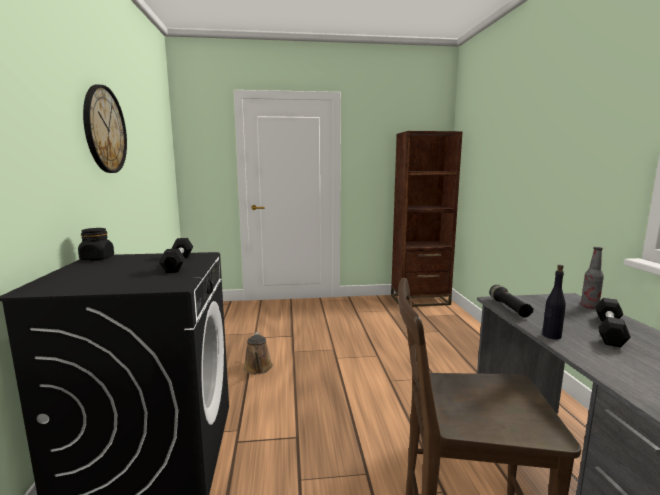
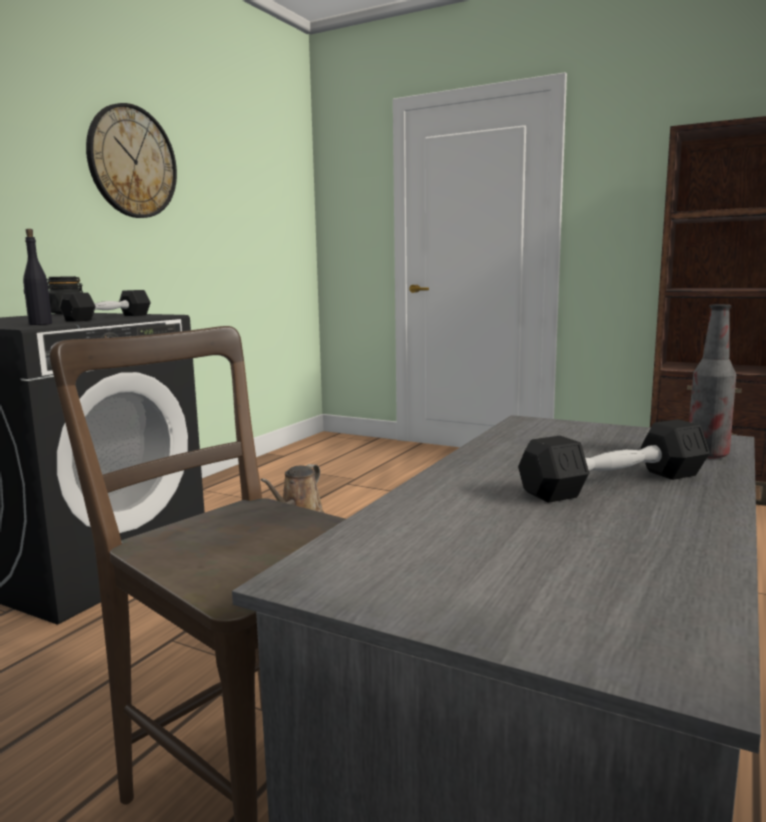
camera: 35 degrees right, 0 degrees up
(509, 308) = (517, 431): black flashlight -> none
(551, 336) = (464, 467): black bottle -> black bottle (40, 324)

